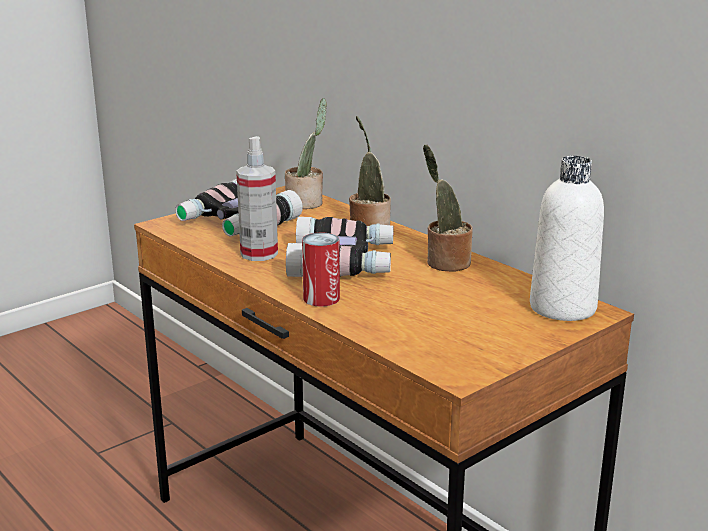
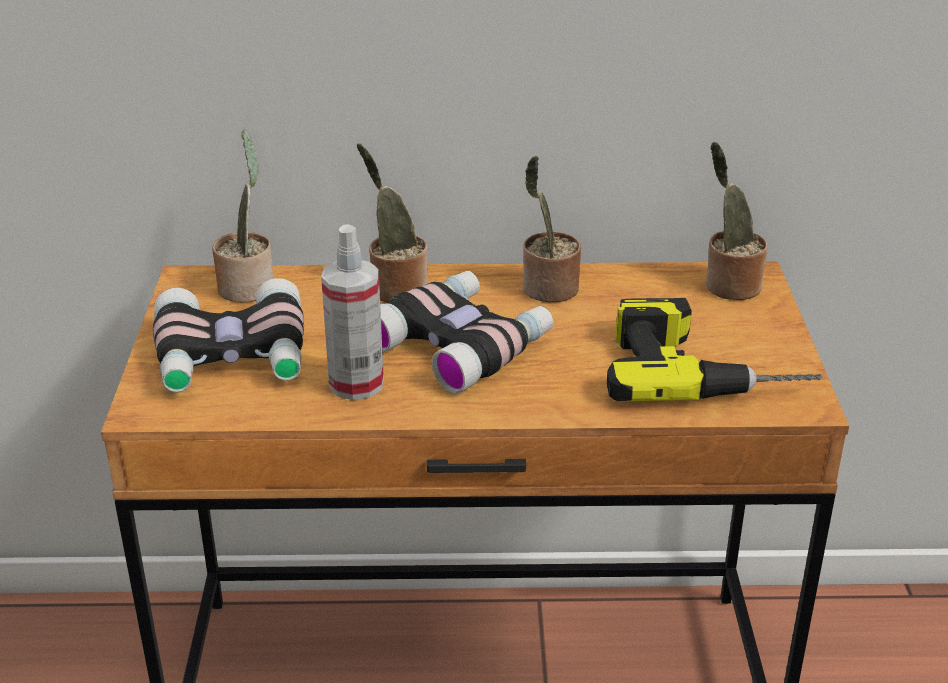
camera: 50 degrees left, 10 degrees up
(321, 298) = (539, 399): can -> none
(444, 330) = (703, 366): none -> power drill
(562, 308) = (728, 285): white bottle -> potted plant

